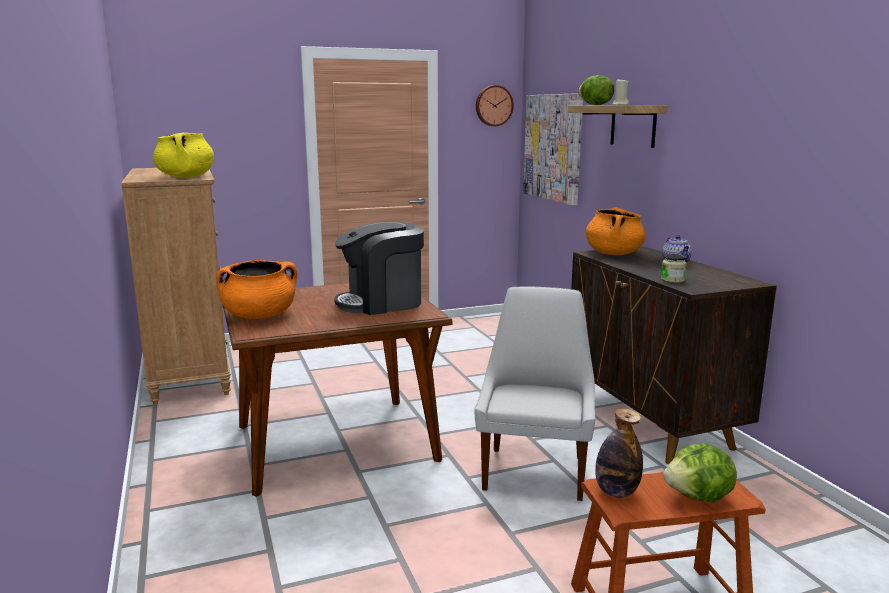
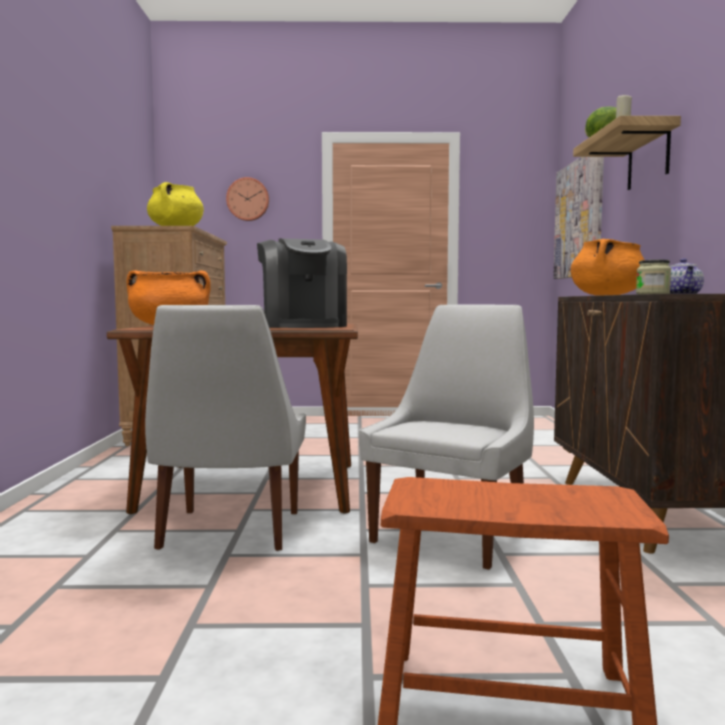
camera: 20 degrees right, 10 degrees down
(364, 500) = (229, 532): none -> white chair
(381, 303) = (303, 326): coffee machine -> coffee machine turned 105 degrees counterclockwise
(493, 105) = (522, 188): wall clock -> wall clock (248, 199)
(616, 492) = (428, 489): bottle -> none
(699, 498) = (554, 508): lettuce -> none

